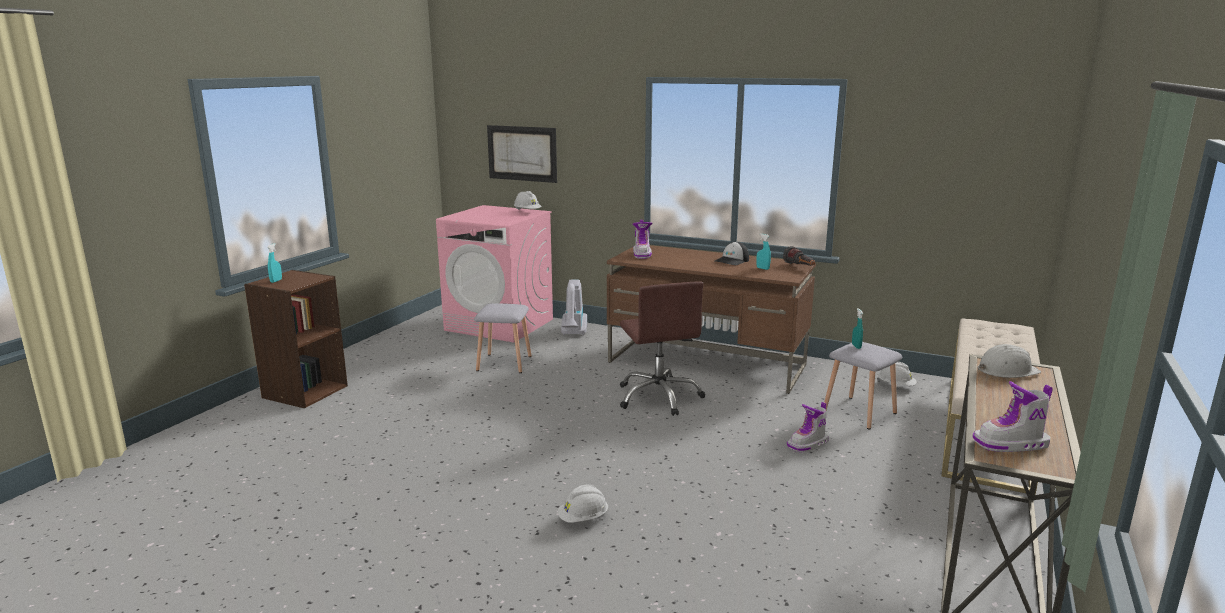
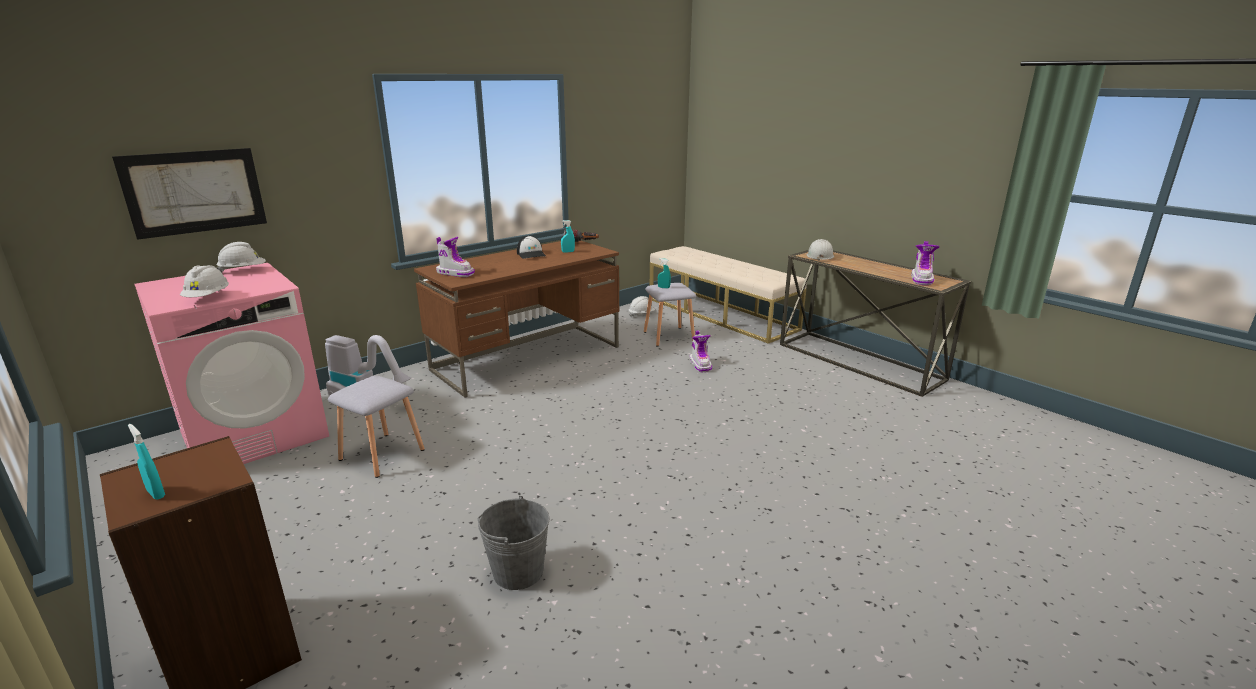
camera: 65 degrees left, 5 degrees up
(397, 443) = (518, 571): none -> grey bucket
(583, 519) = (757, 481): white hard hat -> white hard hat (208, 298)
(659, 397) = (568, 394): brown office chair -> none

